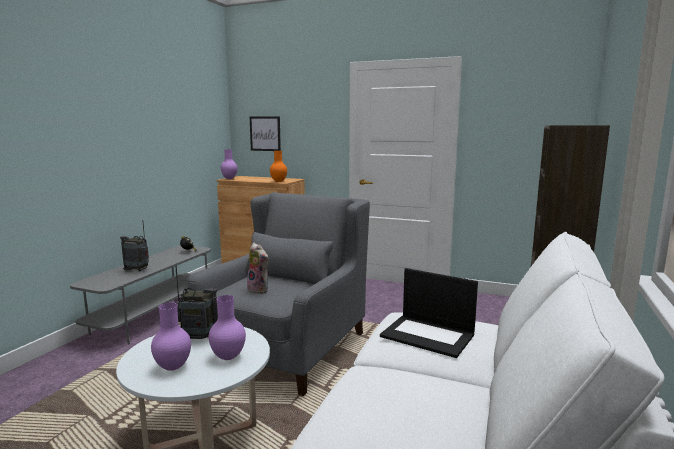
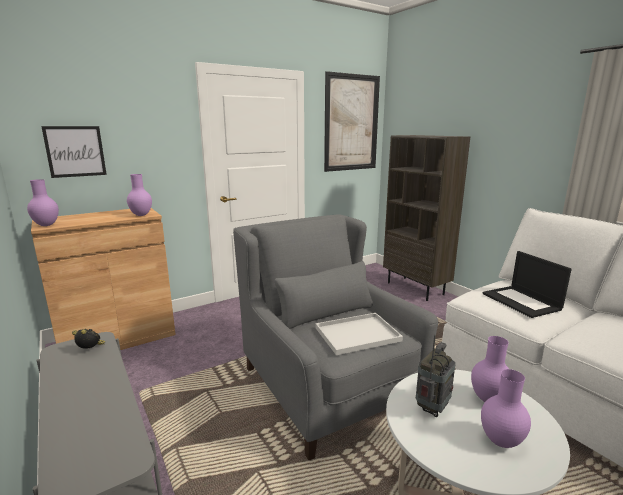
camera: 55 degrees left, 5 degrees up
(137, 270) = (98, 411): radio -> none
(259, 290) = (356, 335): plush toy -> white tray
(278, 181) = (141, 215): orange vase -> purple vase
(429, 335) = (522, 301): laptop -> laptop turned 90 degrees clockwise
(532, 111) = (351, 123): none -> picture

